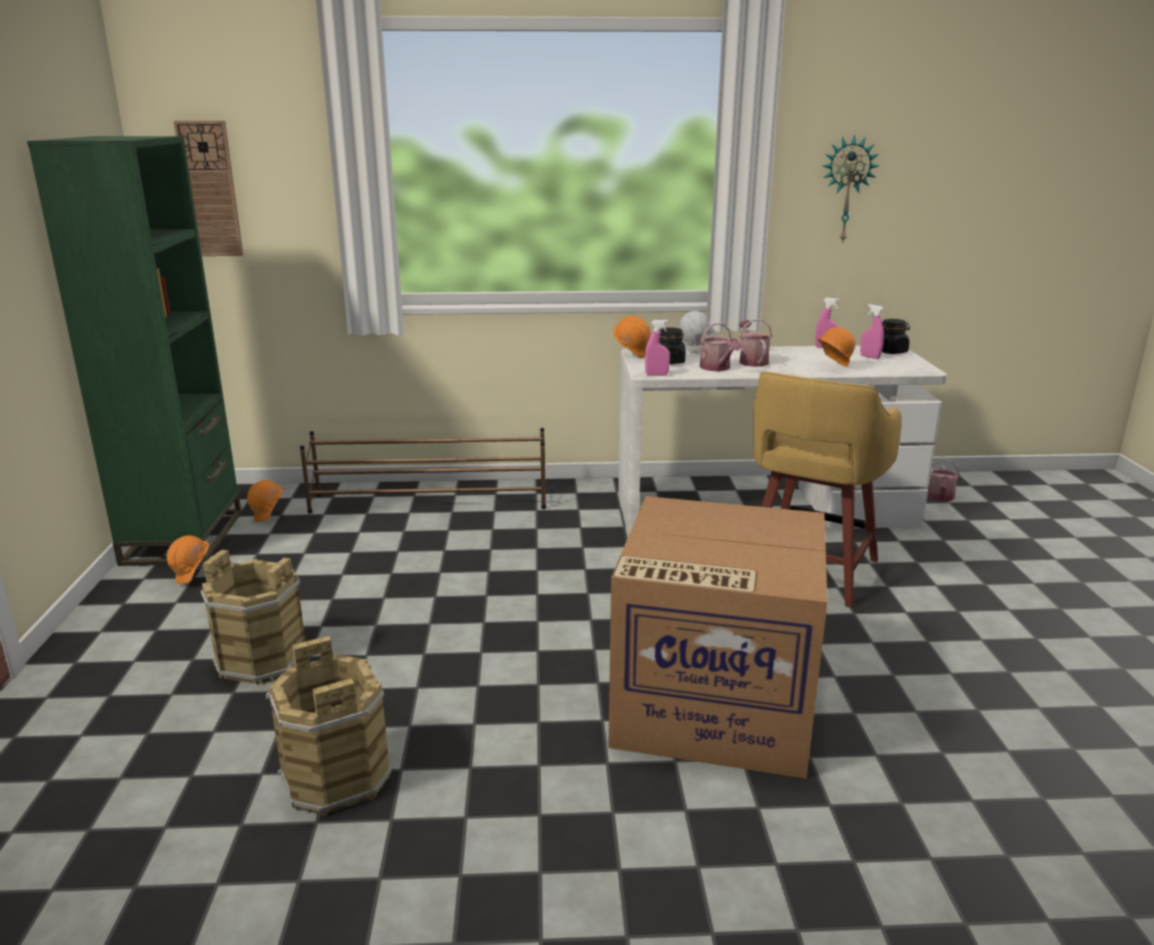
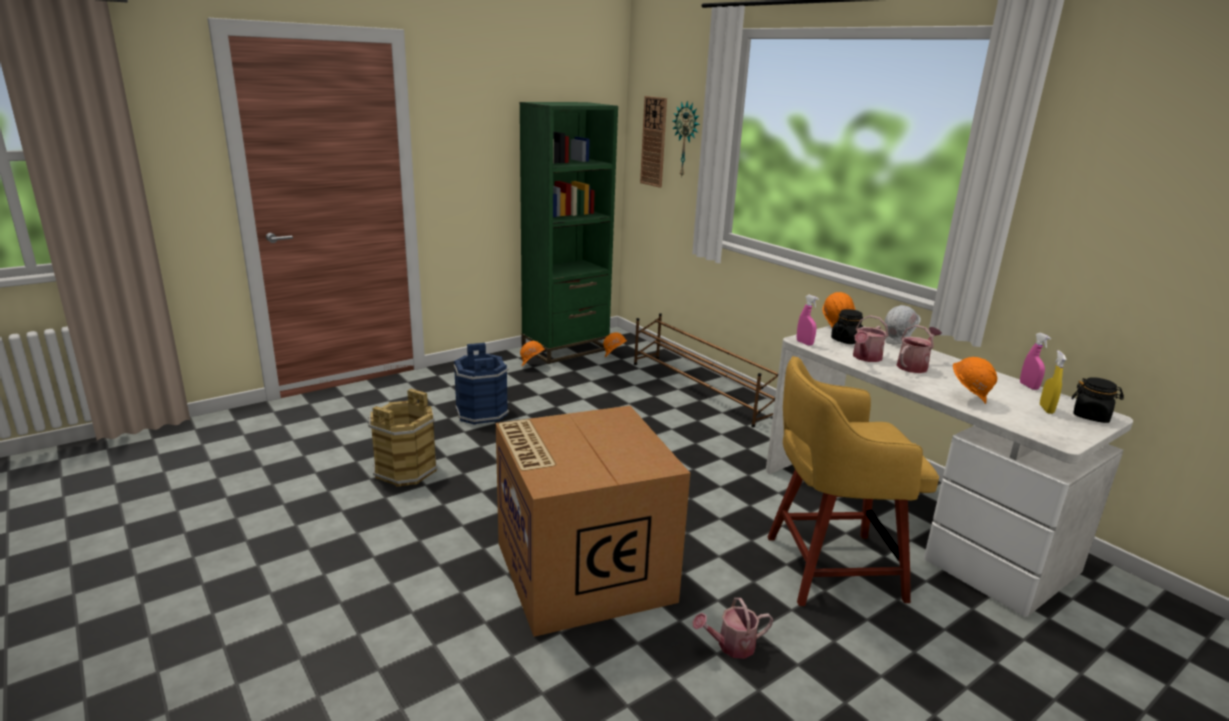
camera: 55 degrees right, 0 degrees up
(262, 659) = (482, 412): brown bucket -> blue bucket
(846, 189) = (1123, 222): wall clock -> wall clock (686, 139)
(870, 357) = (1046, 409): pink spray bottle -> yellow spray bottle
(940, 498) = (1126, 619): watering can -> watering can (731, 646)

